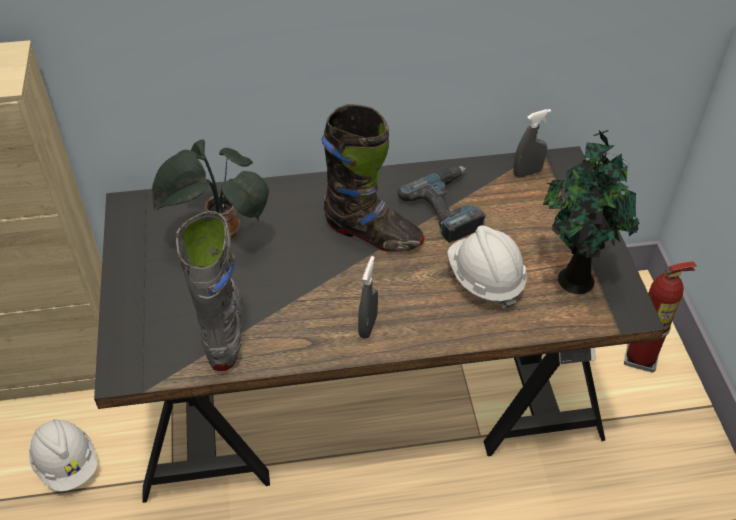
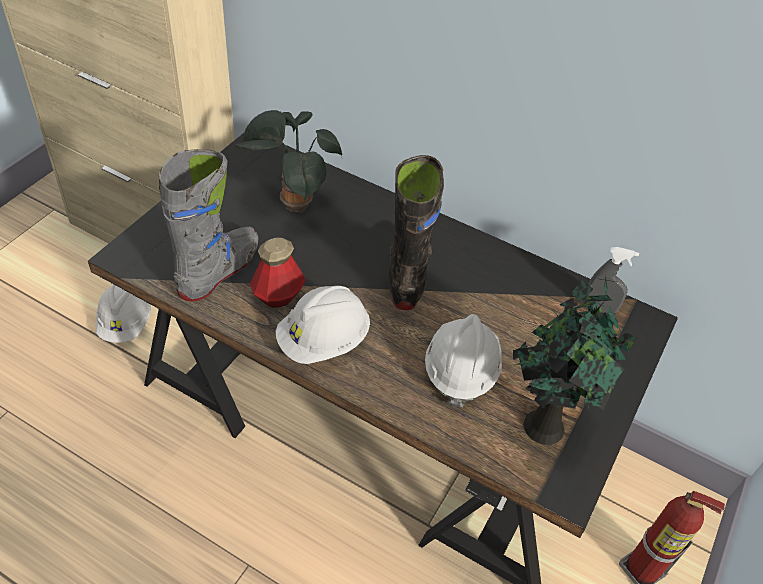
camera: 35 degrees right, 0 degrees up
(294, 316) = (278, 296): none -> bottle
(368, 326) = (323, 341): grey spray bottle -> white hard hat
(372, 234) = (406, 274): black boot -> black boot turned 150 degrees counterclockwise
(449, 208) = (494, 294): power drill -> none

